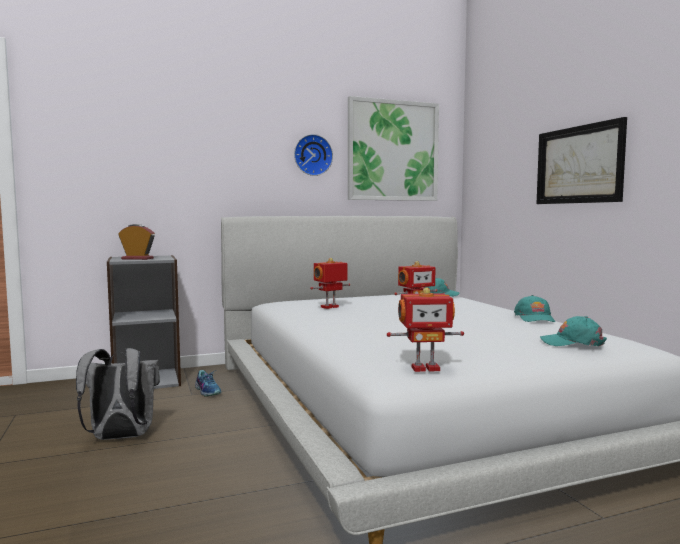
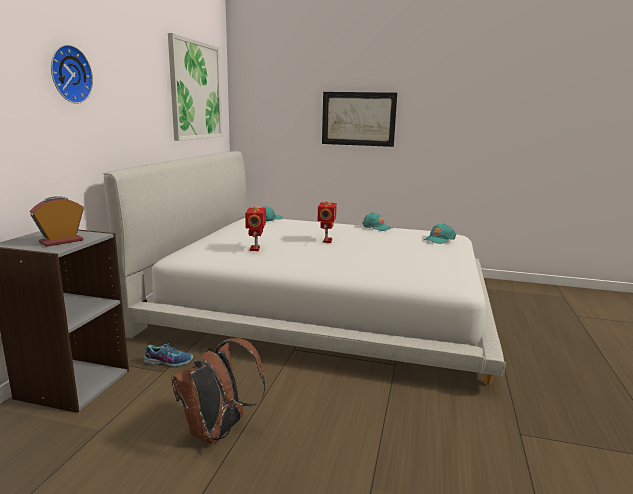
camera: 55 degrees left, 10 degrees up
(120, 438) = (218, 432): grey backpack -> brown backpack
(312, 155) = (149, 95): wall clock -> wall clock (68, 74)
(425, 368) = (454, 275): toy robot -> none

